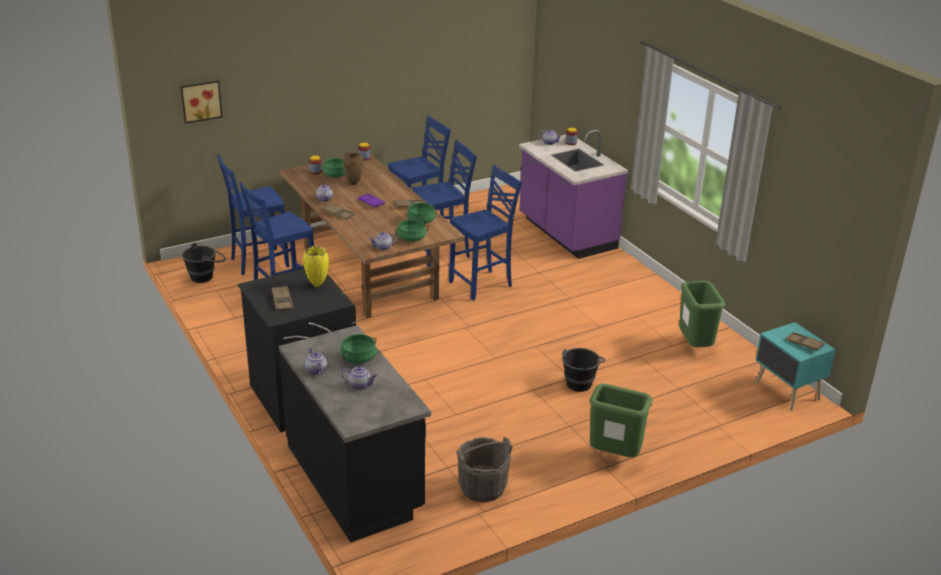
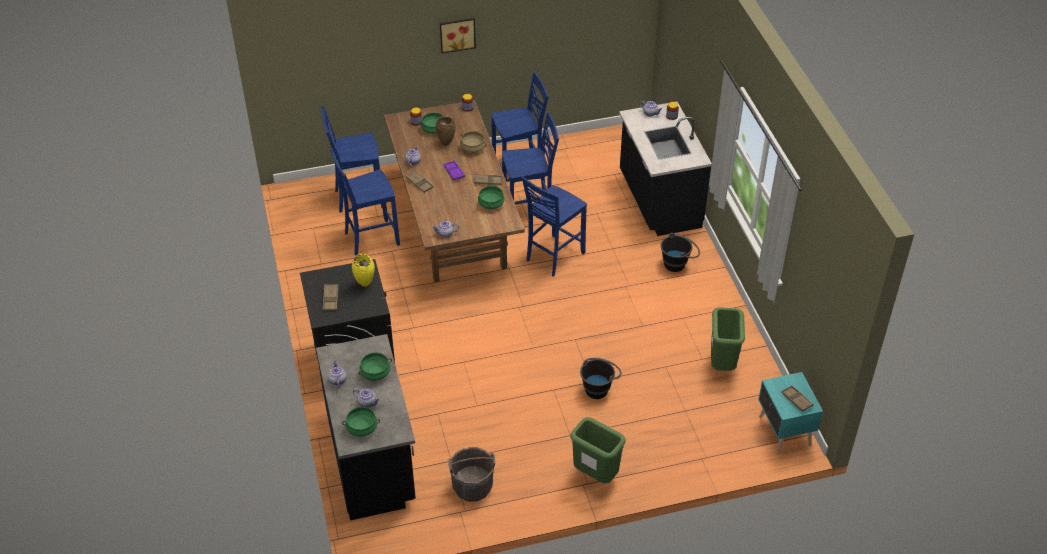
camera: 15 degrees right, 15 degrees up
(201, 101) = (309, 56): picture -> picture (457, 34)
(206, 276) = (308, 208): black bucket -> black bucket (678, 263)
(383, 184) = (473, 148): none -> beige cooking pot
(411, 238) = (474, 226): green cooking pot -> green cooking pot (362, 428)
(482, 285) = (553, 256): blue chair -> blue chair turned 150 degrees clockwise
(566, 234) = (658, 201): purple counter -> black counter

